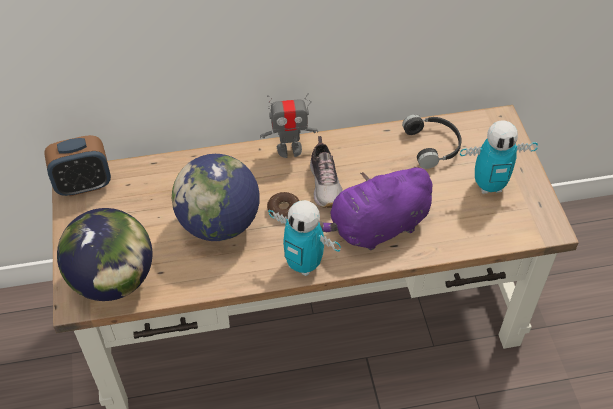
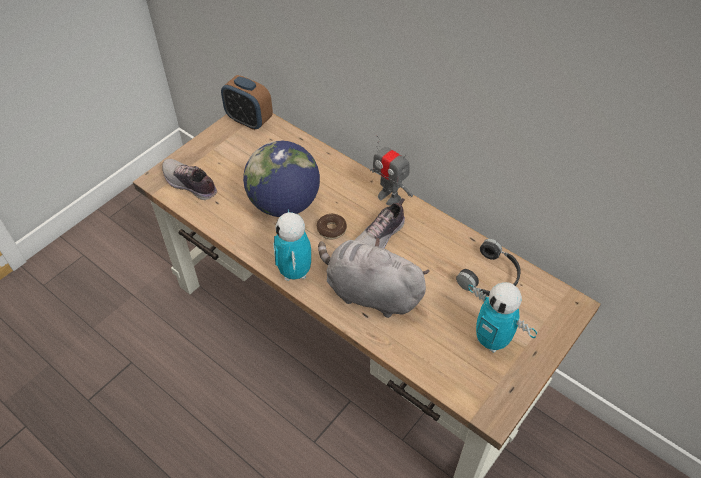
camera: 50 degrees right, 0 degrees up
(113, 280) = (190, 185): globe -> shoe
(375, 228) = (370, 293): purple plush toy -> grey plush toy

